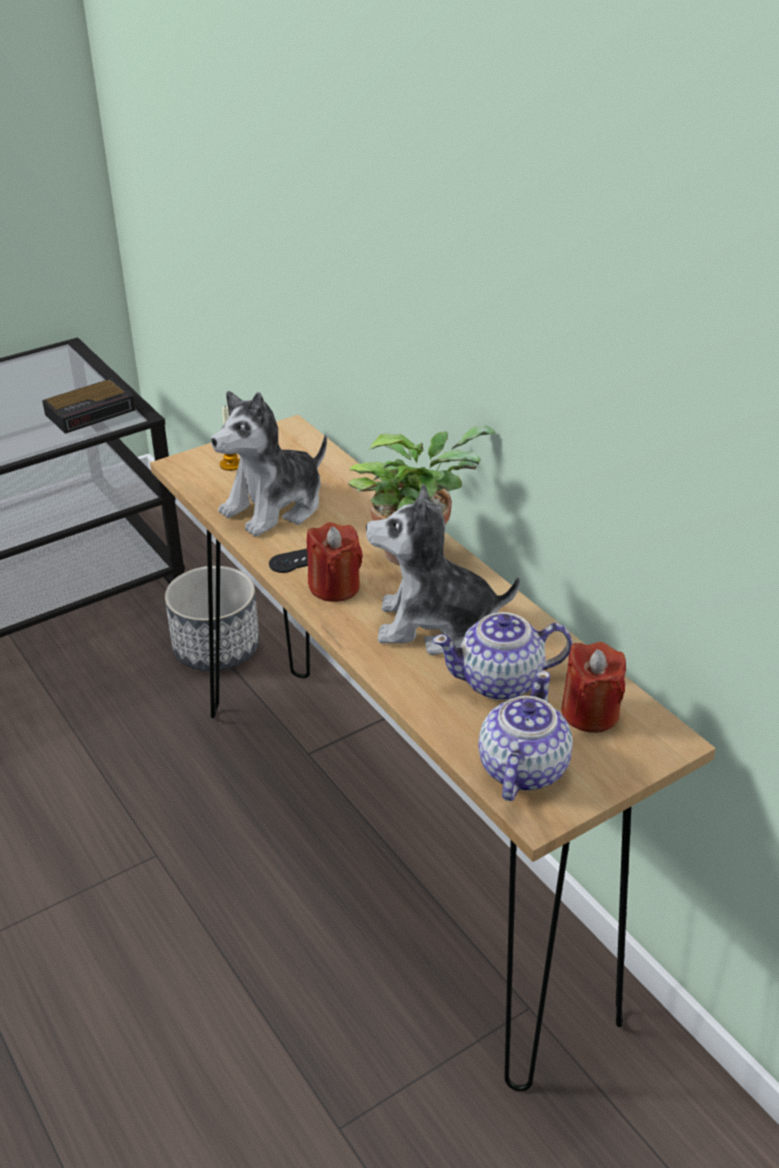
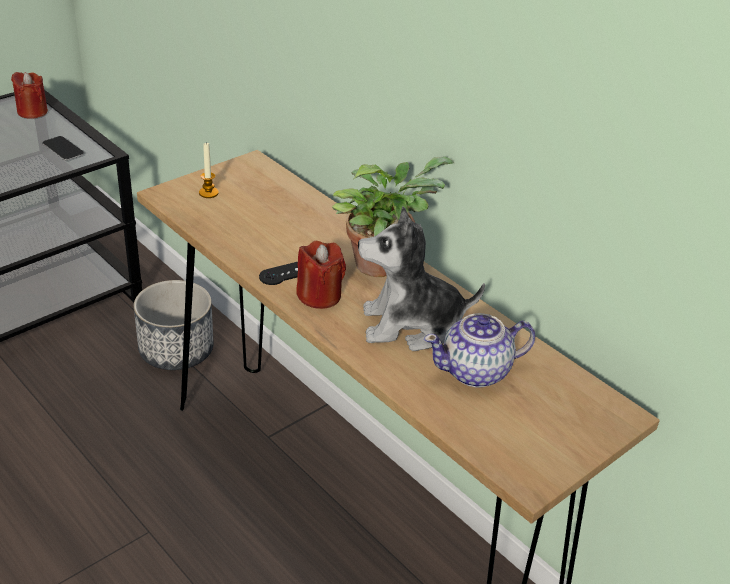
camera: 10 degrees left, 0 degrees up
(92, 412) = (63, 149): alarm clock -> phone
(275, 507) = (254, 229): plush toy -> none
(521, 769) = (509, 445): teapot -> none
(590, 713) = (554, 395): red candle -> red candle (32, 111)

